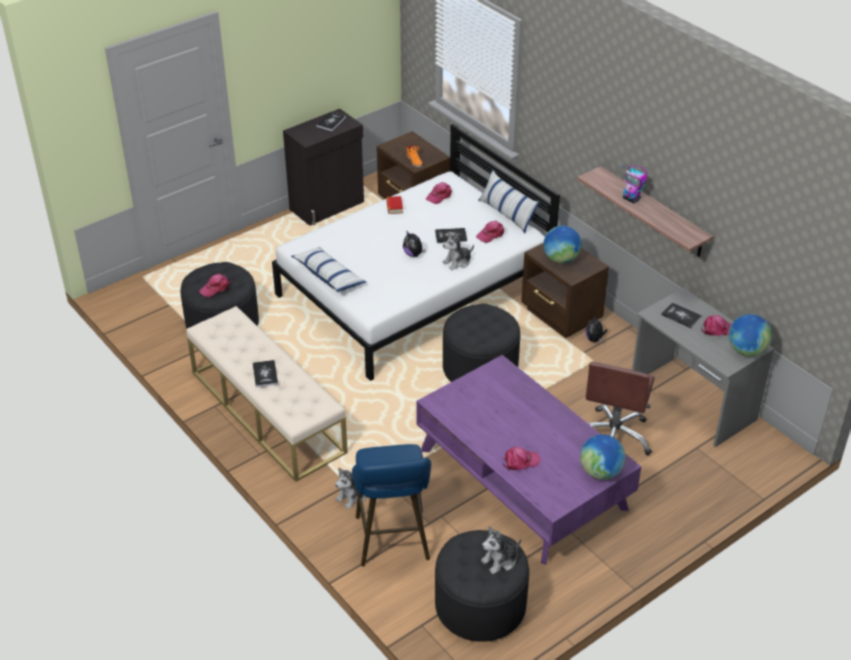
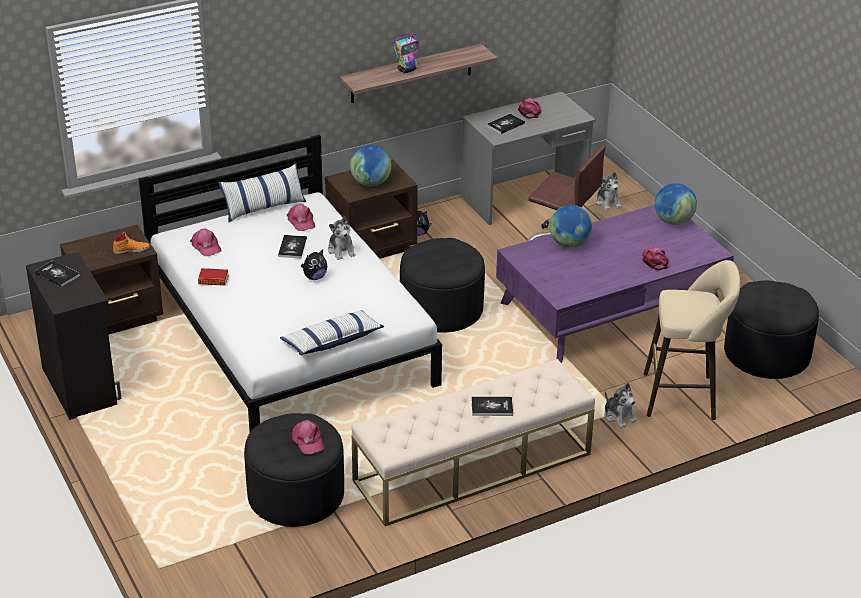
camera: 80 degrees left, 5 degrees down
(393, 542) = (684, 396): blue stool -> beige stool
(500, 561) = (775, 291): plush toy -> plush toy (608, 202)
(746, 350) = (562, 104): globe -> globe (569, 244)

